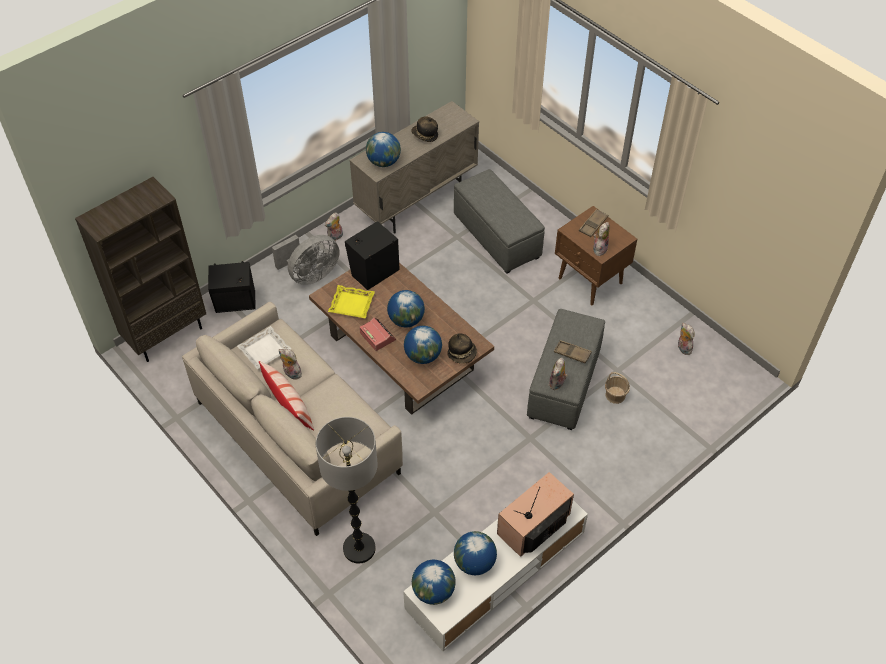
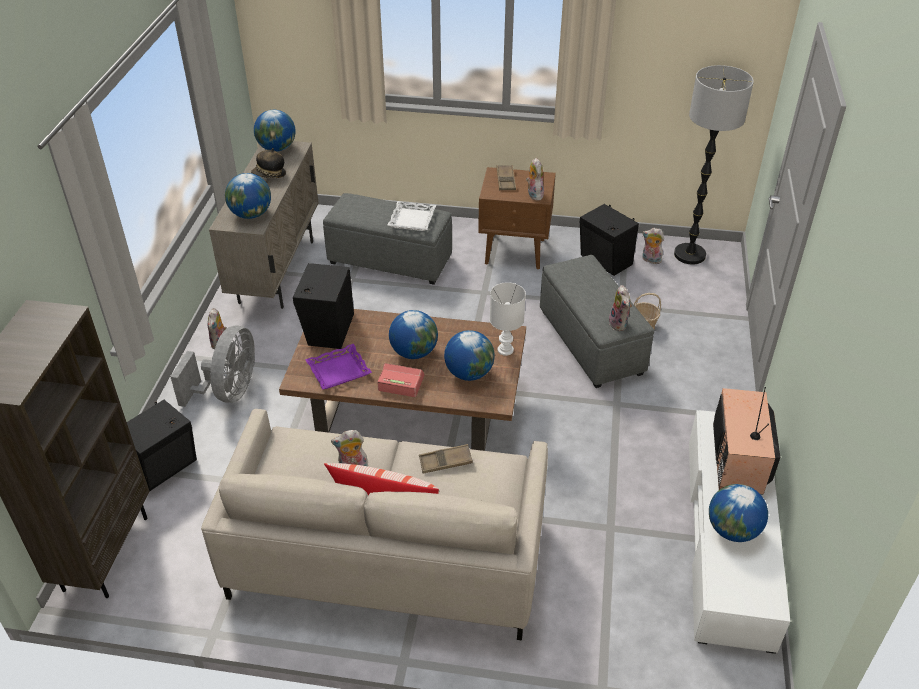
camera: 40 degrees left, 10 degrees down
(264, 350) = (293, 465): white tray -> white tray (411, 219)
(352, 304) = (338, 370): yellow tray -> purple tray
(359, 548) = (579, 618): floor lamp -> floor lamp (689, 255)
(433, 591) = (731, 586): globe -> globe (277, 148)
(462, 354) = (505, 349): hat -> white table lamp
(572, 353) = (601, 293): brown tray -> brown tray (445, 462)
(647, 328) = (605, 261): none -> black speaker

